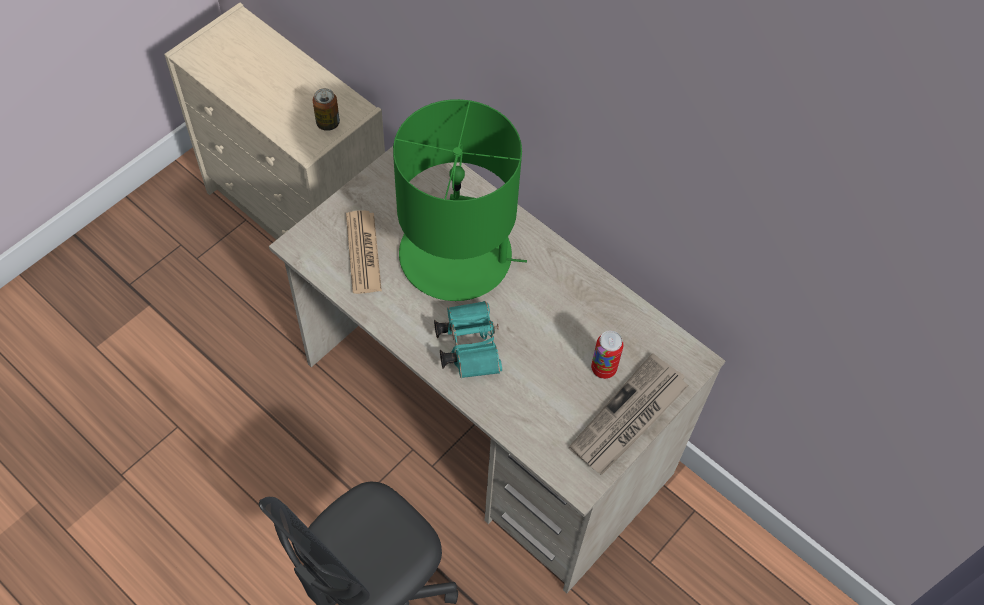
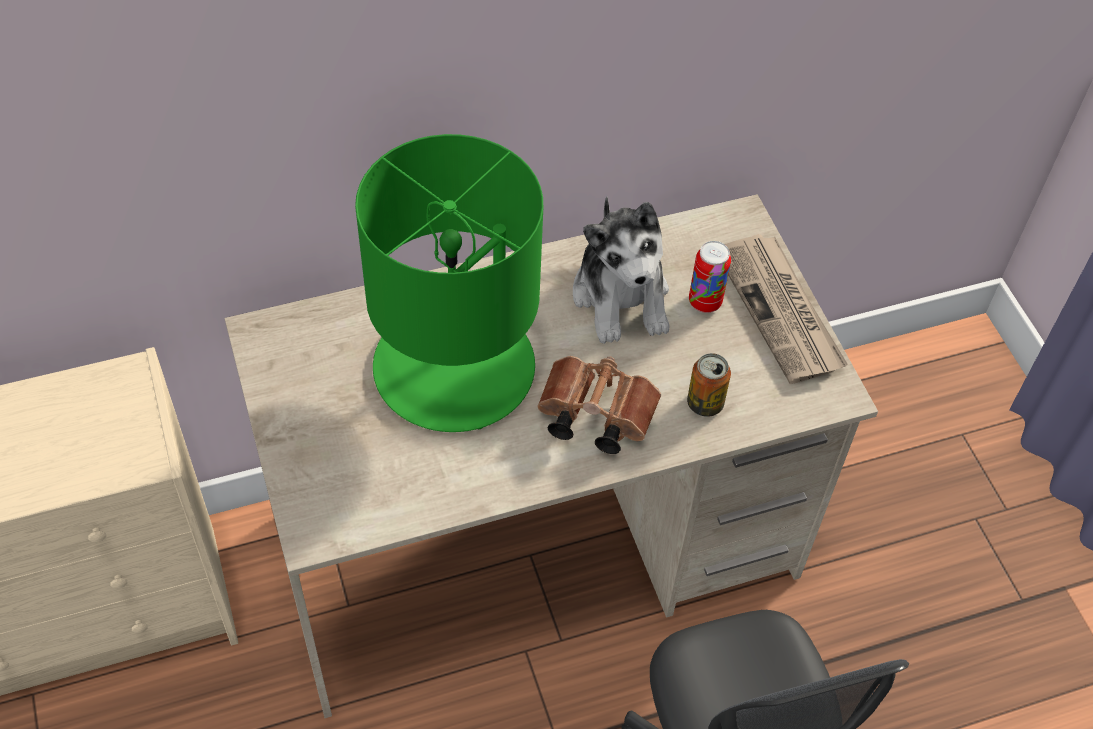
camera: 60 degrees left, 5 degrees down
(328, 123) = (126, 416): can -> can (705, 403)
(363, 252) = (380, 464): newspaper -> none
(468, 345) = (592, 415): turquoise binoculars -> brown binoculars
(573, 319) = (622, 296): none -> plush toy

